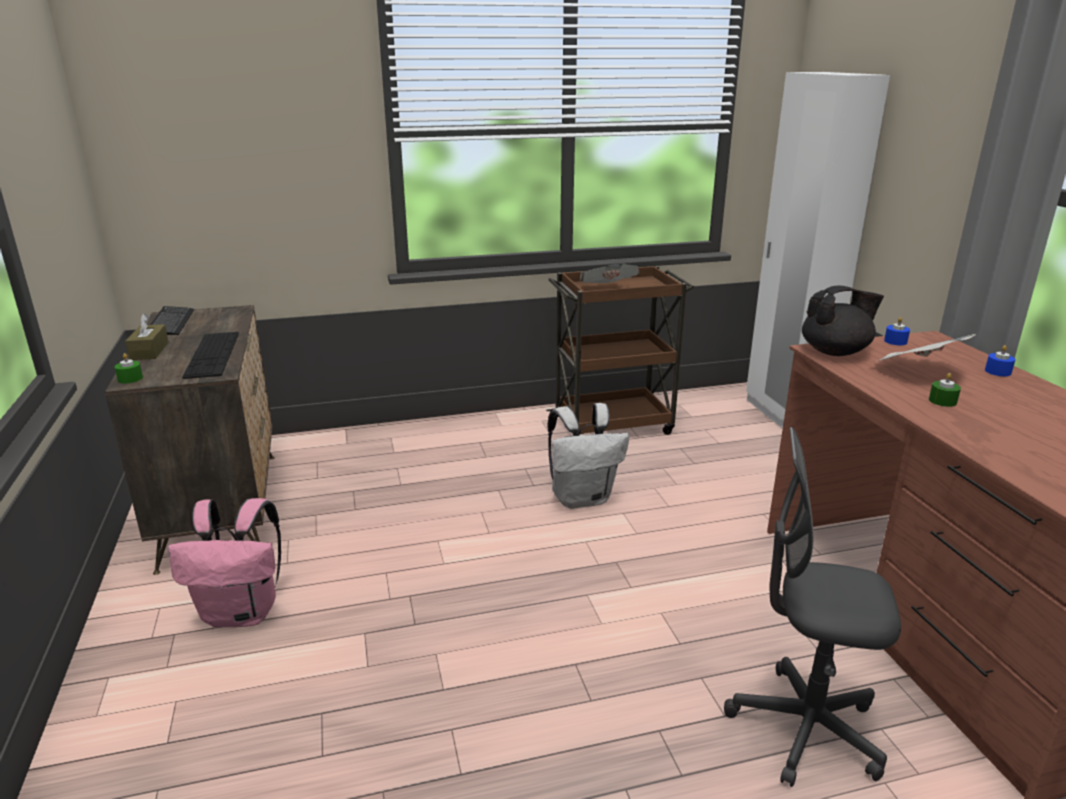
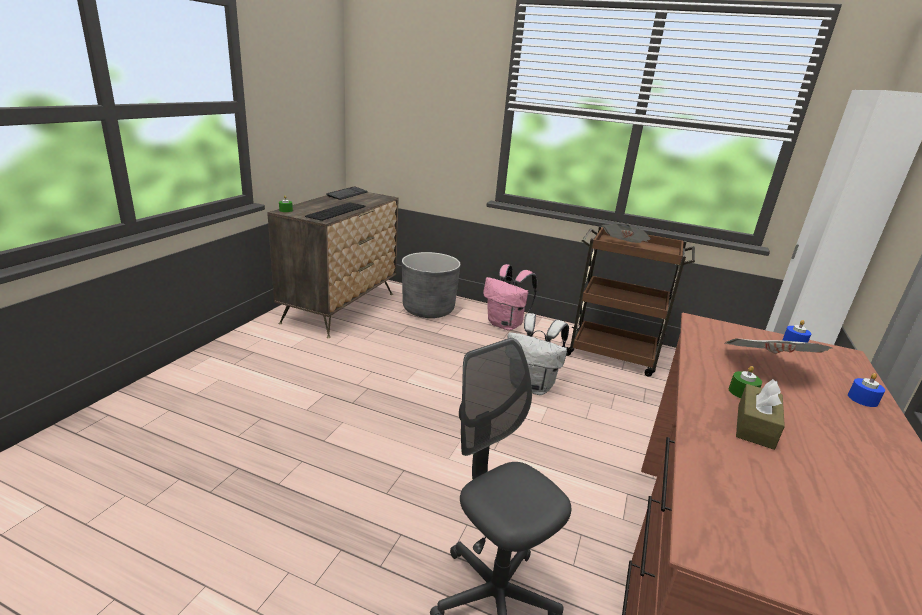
camera: 35 degrees right, 0 degrees up
(149, 351) = (315, 202): brown tissue box -> brown tissue box (755, 426)
(243, 613) = (289, 357): pink backpack -> pink backpack (506, 325)
(350, 458) = (428, 309): none -> grey planter
(835, 352) = (713, 329): black teapot -> none

